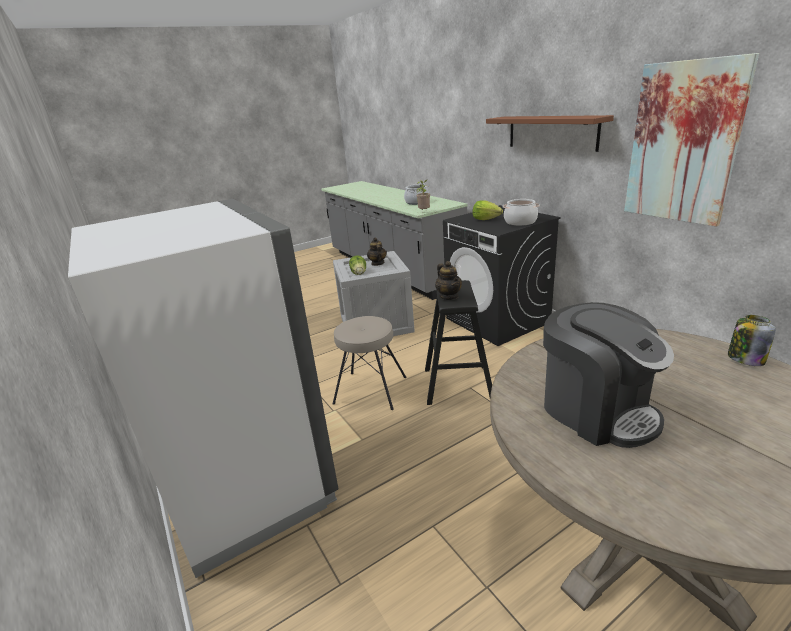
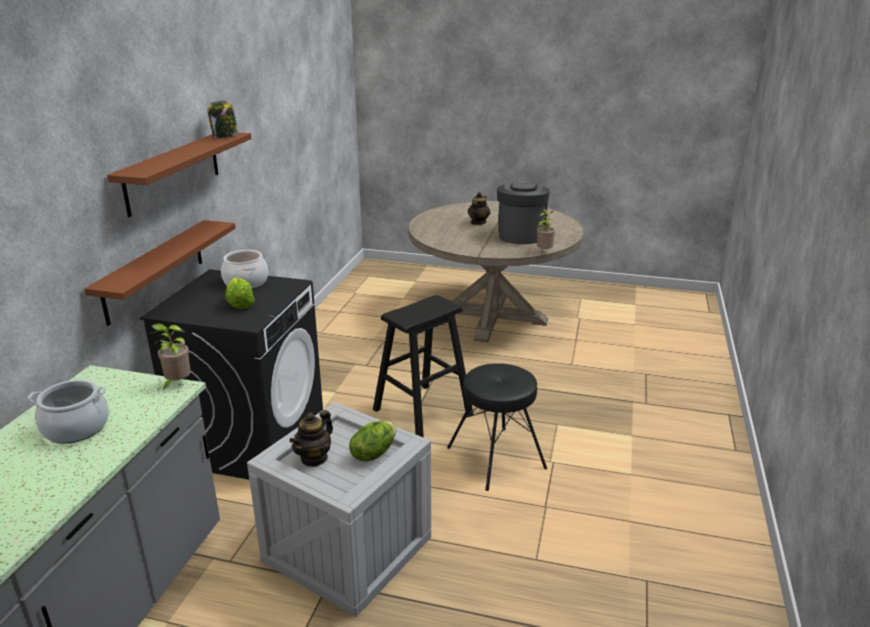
camera: 135 degrees left, 0 degrees up
(249, 483) = (674, 448): white fridge -> none
(370, 390) = (496, 457): beige stool -> black stool
(449, 296) = (433, 310): teapot -> teapot (478, 222)
(500, 394) = (544, 252): none -> potted plant
(520, 188) = (154, 270): none -> brown shelf
(682, 143) = (260, 141): picture -> none
(745, 358) = (424, 219): jar -> jar (225, 136)

